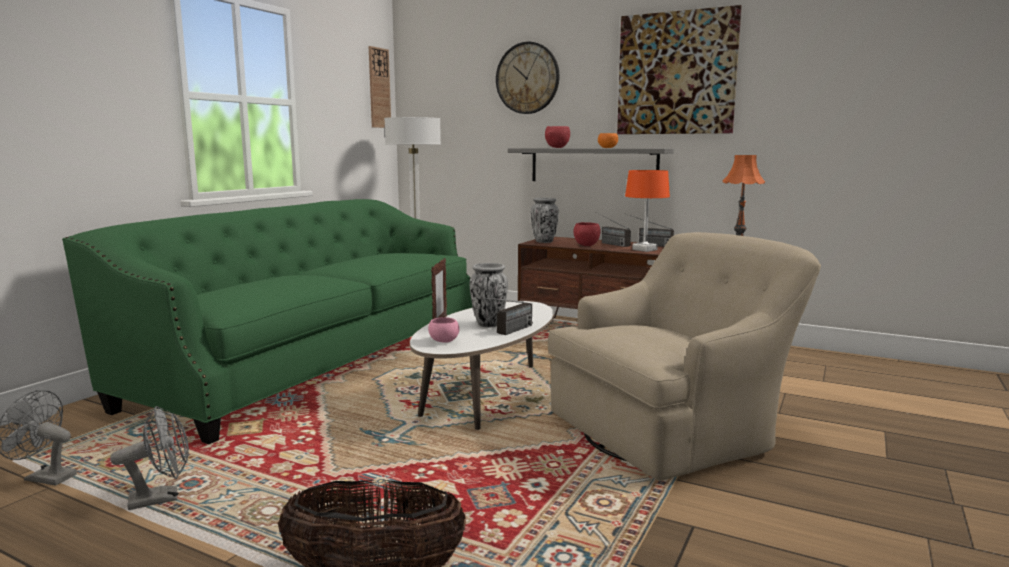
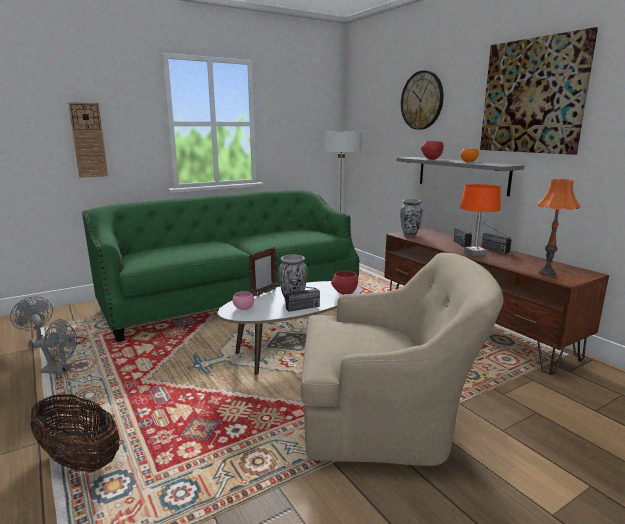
camera: 30 degrees right, 5 degrees up
(379, 88) = (329, 108): wall clock -> wall clock (88, 140)
(586, 246) = (434, 242): red bowl -> red bowl (344, 294)

